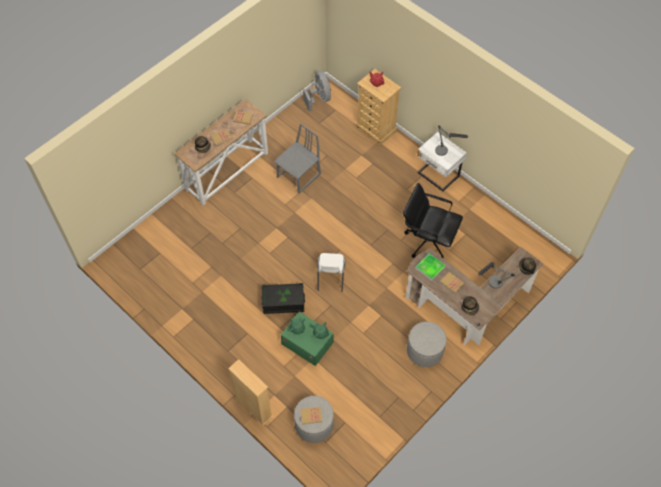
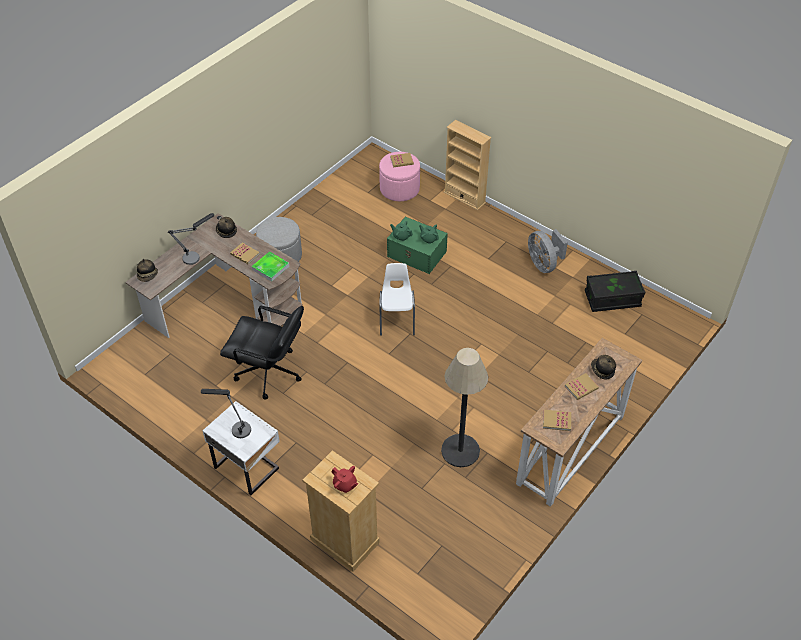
camera: 175 degrees right, 10 degrees down
(283, 302) = (452, 290): black storage box -> black storage box (612, 299)
(299, 176) = (460, 451): grey chair -> floor lamp
(314, 424) = (399, 189): grey ottoman -> pink ottoman
(319, 98) = (448, 595): grey fan -> grey fan (544, 264)

